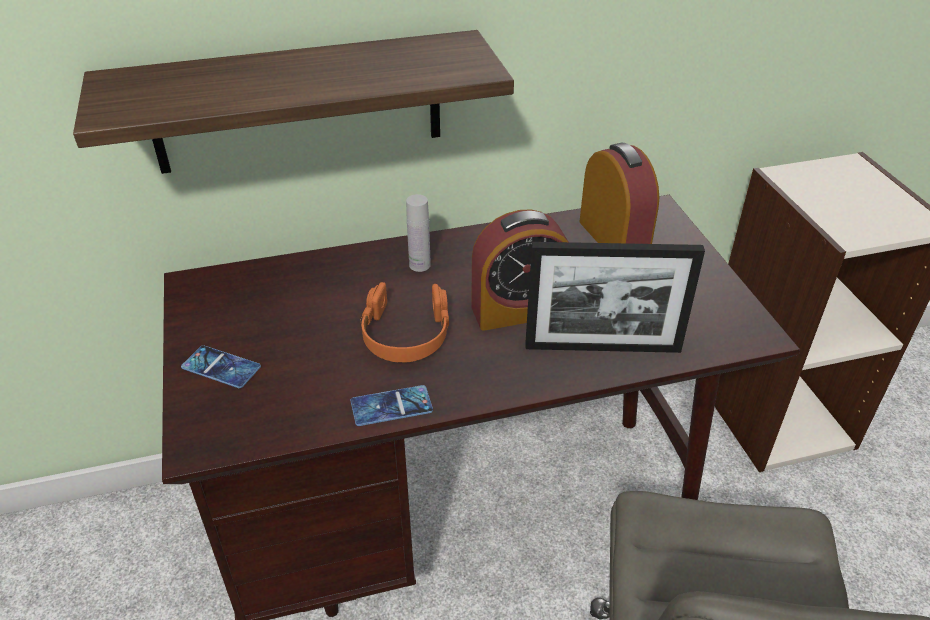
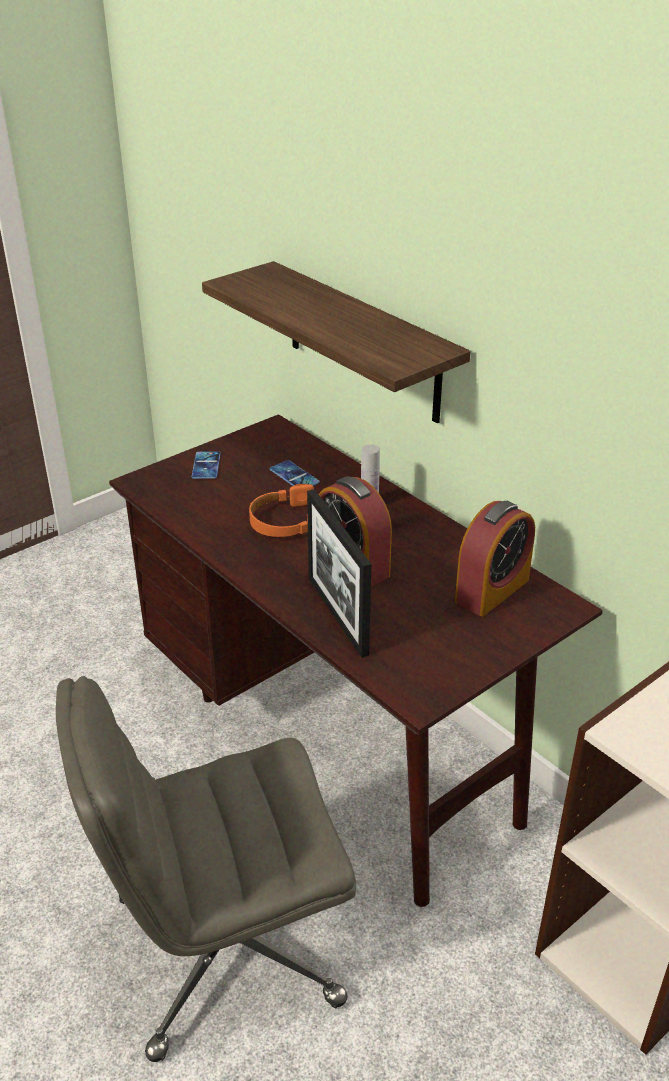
camera: 65 degrees right, 5 degrees down
(391, 406) = (212, 538): phone -> phone (294, 476)

